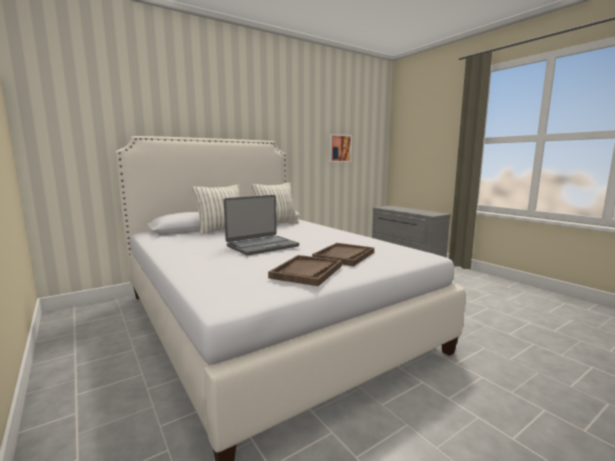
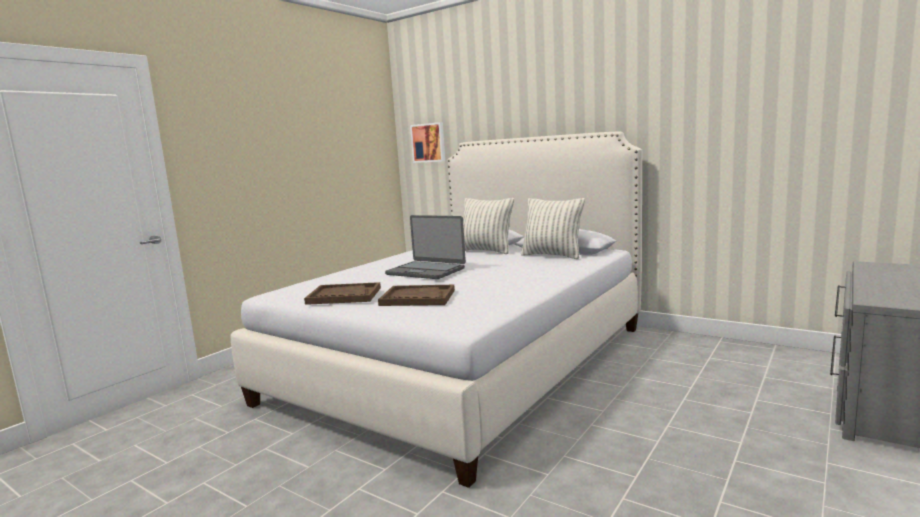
camera: 70 degrees right, 0 degrees up
(339, 148) = (786, 128): picture -> picture (429, 142)

